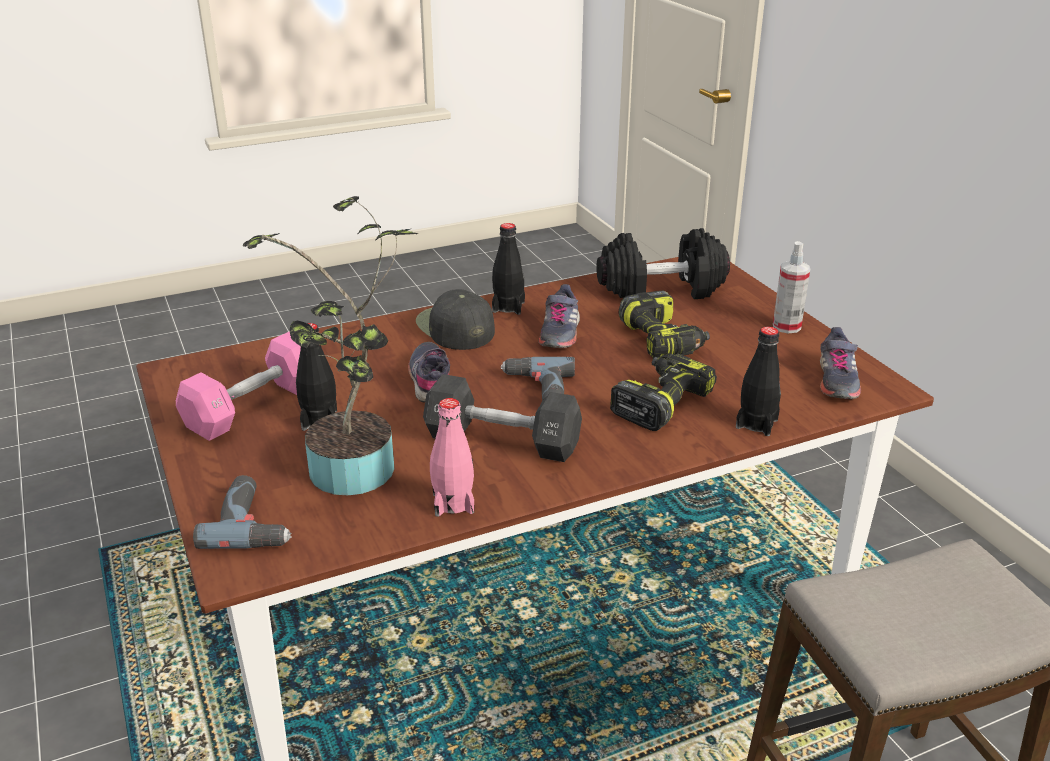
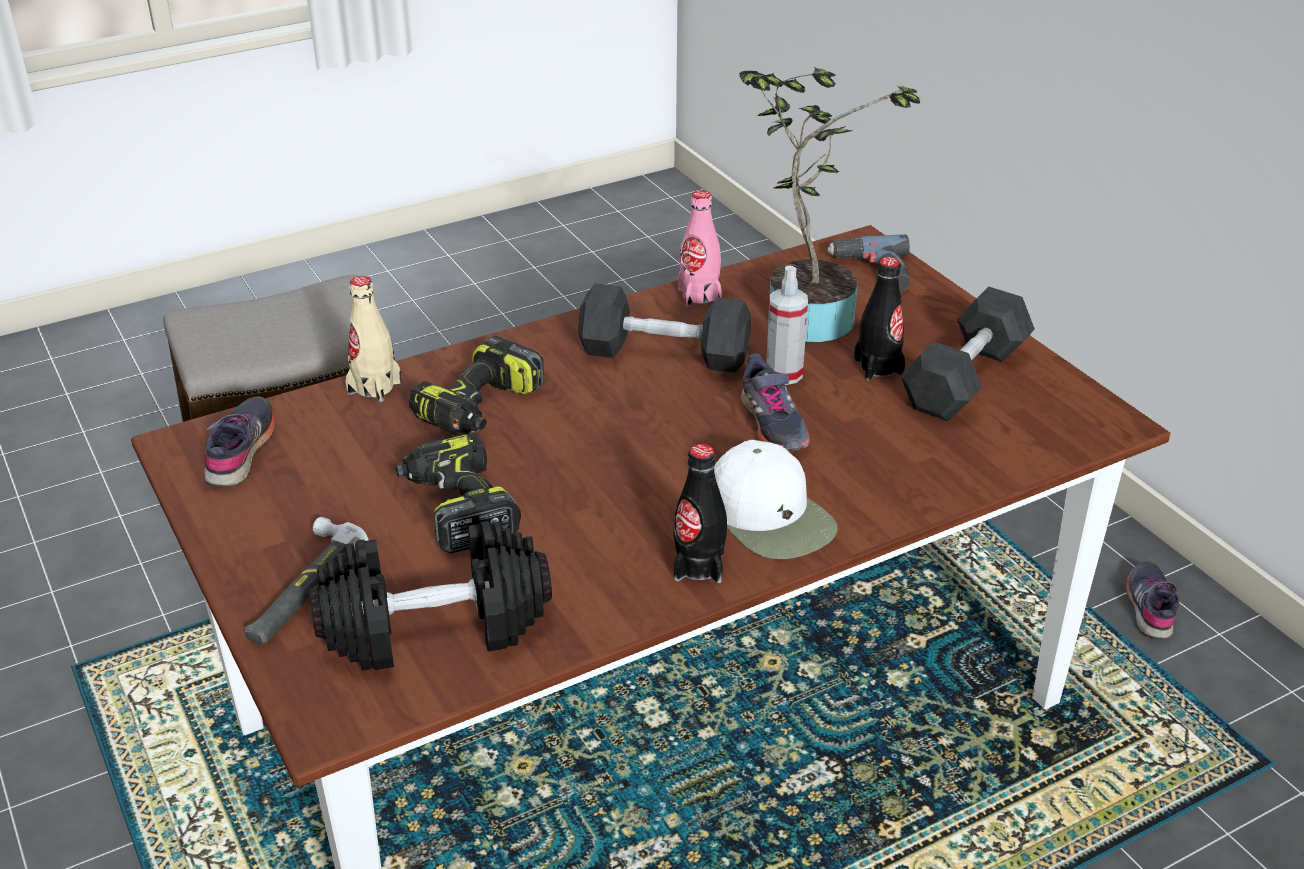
camera: 175 degrees right, 5 degrees up
(254, 407) = (965, 378): pink dumbbell -> black dumbbell
(454, 327) = (771, 516): black cap -> white cap
(537, 390) = (633, 417): power drill -> none
(559, 333) = (611, 514): grey shoe -> grey shoe (1150, 607)
(744, 307) = (305, 588): none -> hammer
(756, 423) = (374, 387): black bottle -> beige bottle
(786, 326) = (256, 547): spray bottle -> spray bottle (784, 374)

